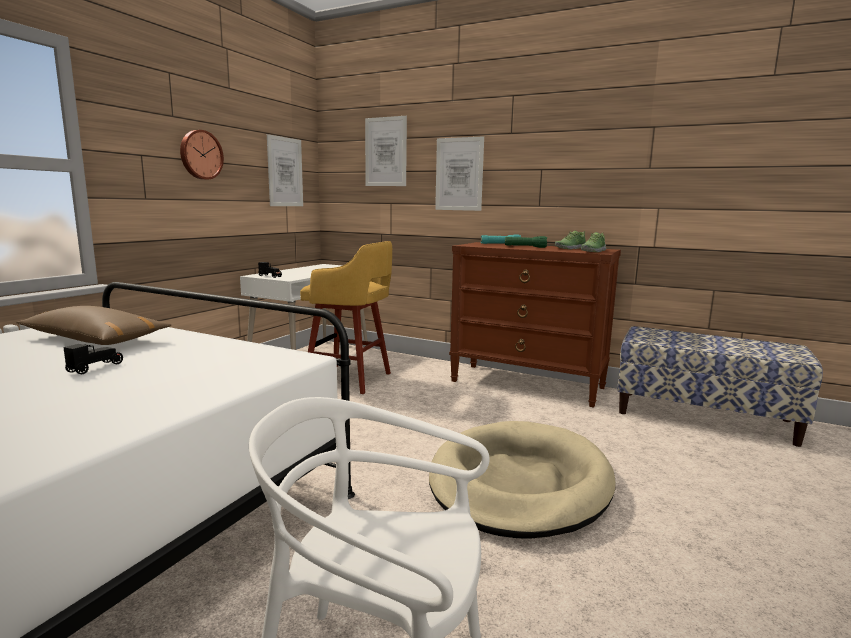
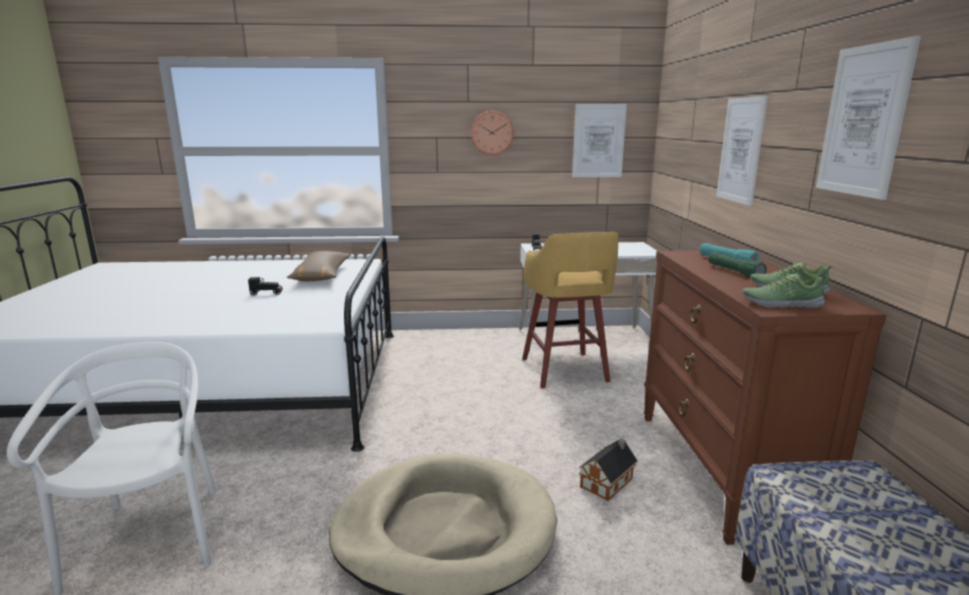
camera: 60 degrees right, 5 degrees up
(385, 152) = (694, 115): picture -> picture (863, 121)
(511, 414) = (608, 482): none -> toy house

